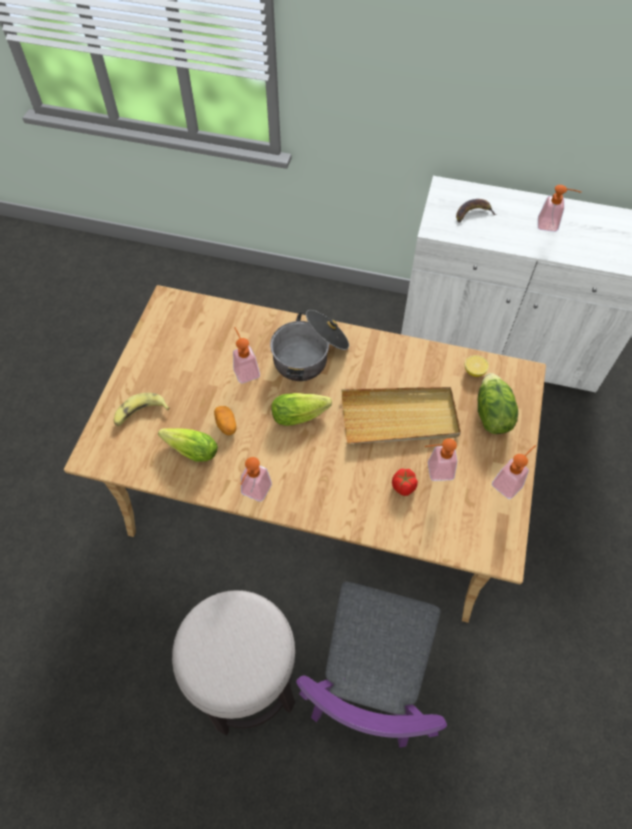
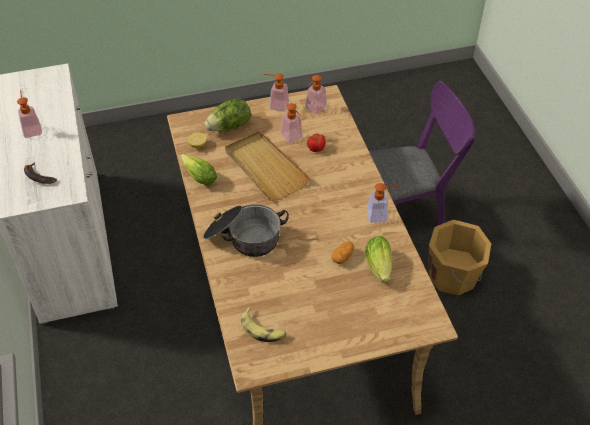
camera: 120 degrees left, 10 degrees down
(140, 413) = (375, 316): banana -> banana (263, 329)
(245, 369) = (286, 271): soap dispenser -> soap dispenser (313, 109)
(247, 683) = (453, 276): stool -> orange bucket
(302, 414) = (301, 218): lettuce -> lettuce (198, 175)

